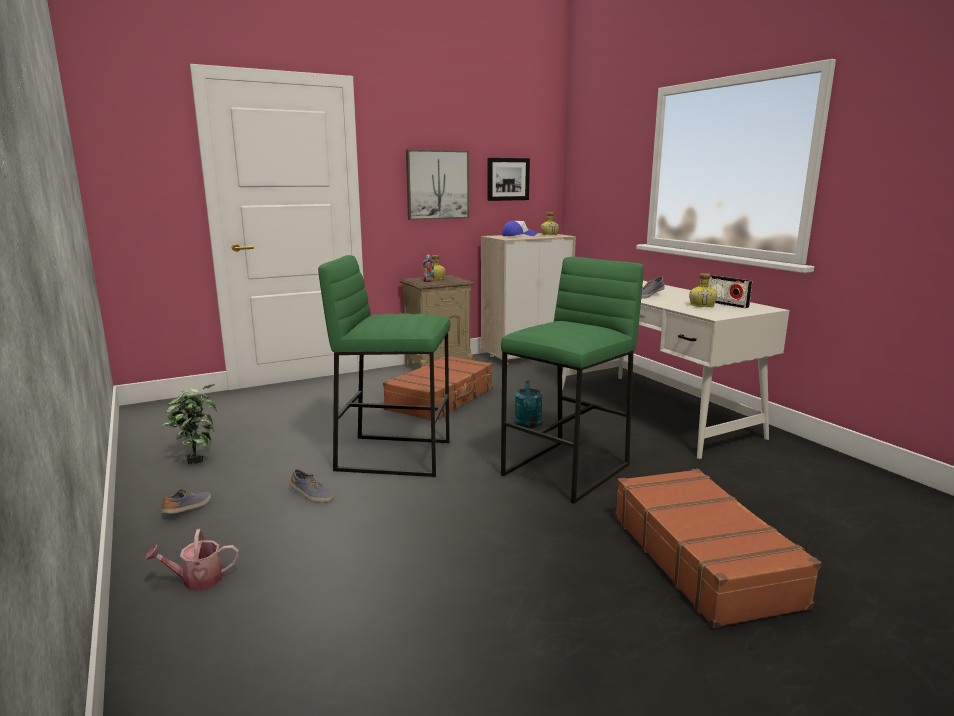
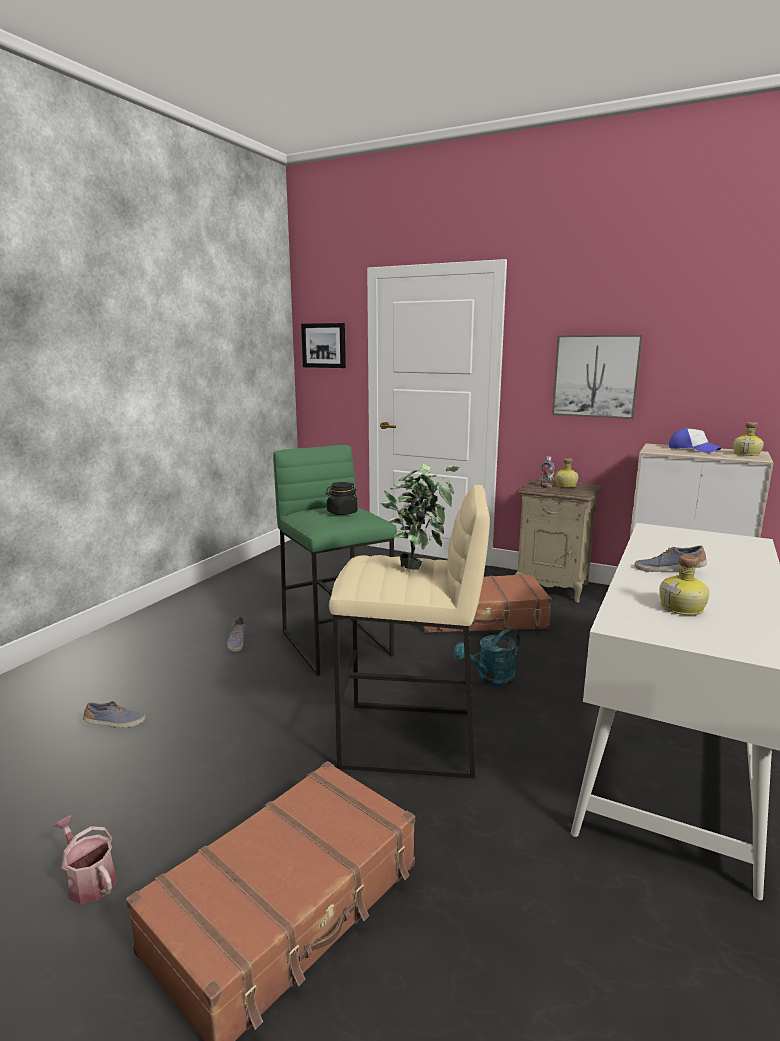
camera: 55 degrees right, 0 degrees up
(189, 509) = (185, 614): shoe -> shoe (115, 724)
(196, 459) = (252, 586): potted plant -> potted plant (418, 565)
(197, 580) = (102, 655): watering can -> watering can (89, 880)
(408, 316) = (342, 513): none -> black jar
(507, 179) = (706, 371): picture -> picture (324, 345)
(567, 470) = (409, 739): green stool -> beige stool
(725, 304) = (731, 621): radio -> none

